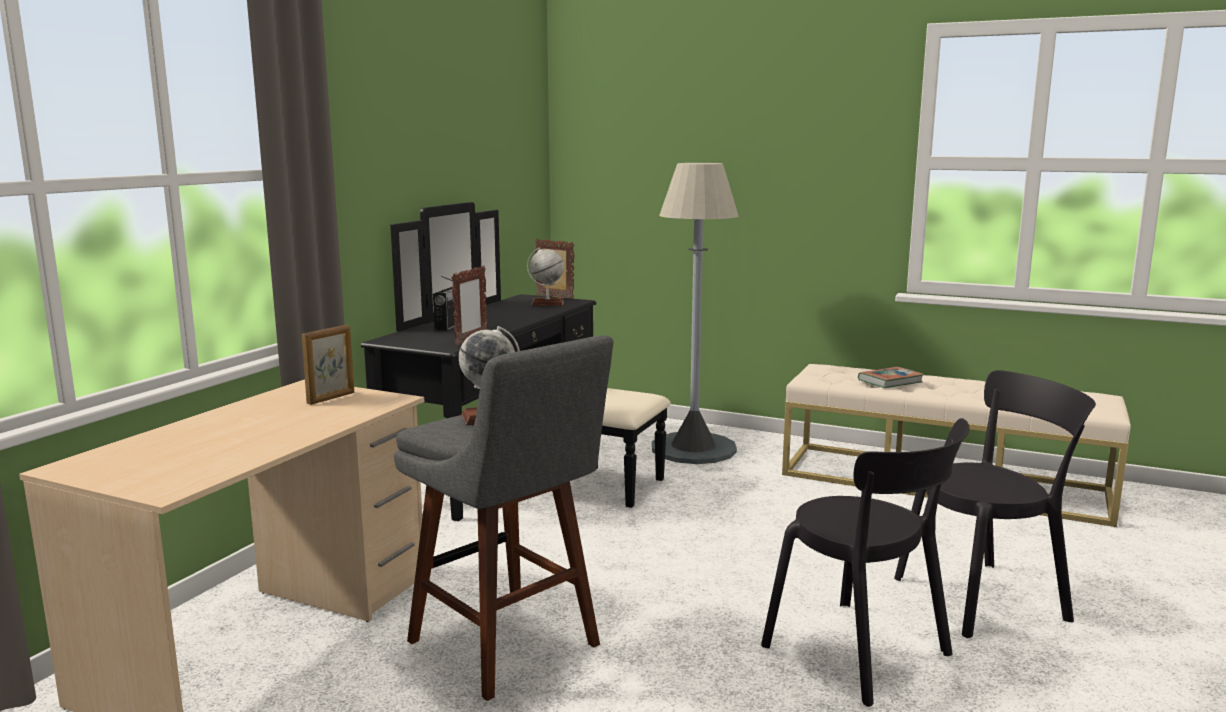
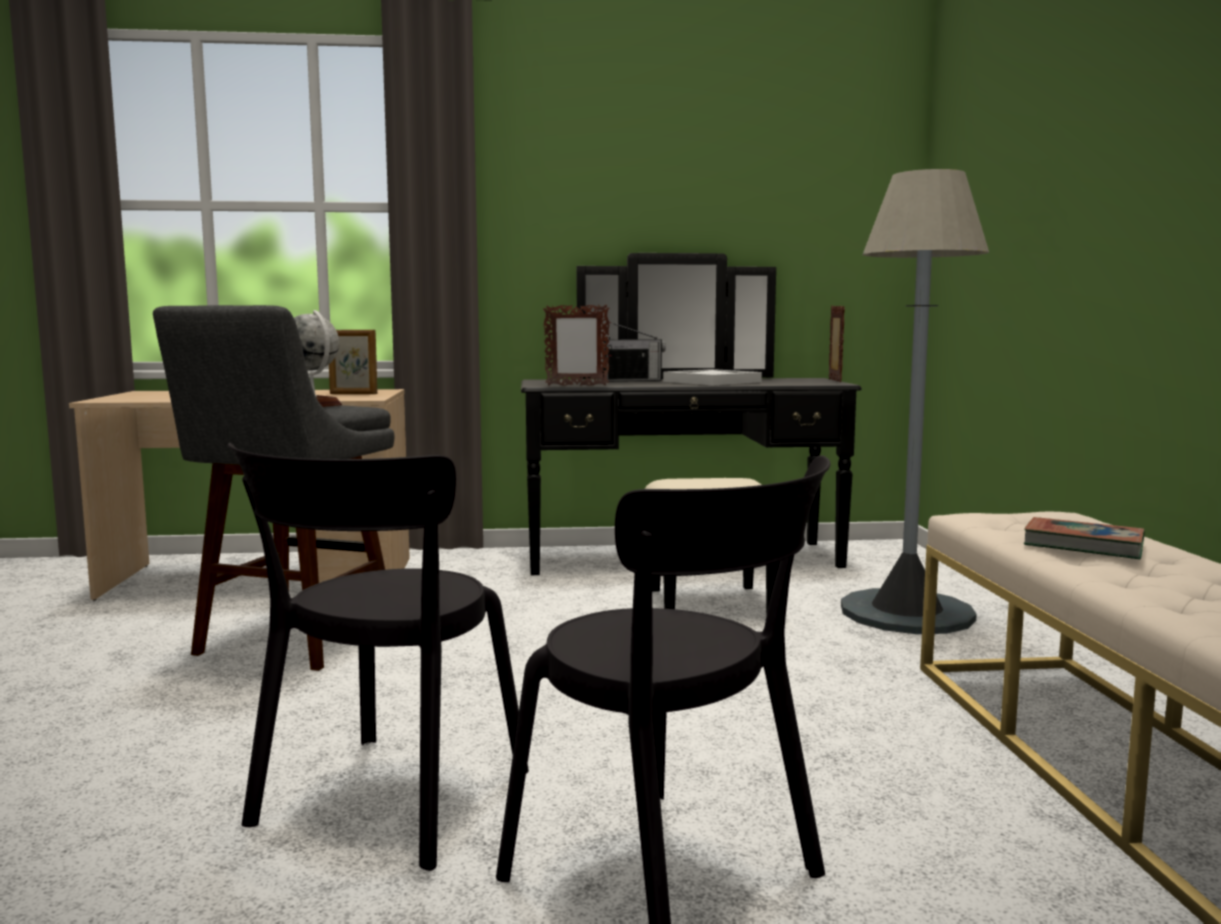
camera: 60 degrees right, 5 degrees down
(506, 315) = (710, 381): none -> white tray
(547, 303) = (796, 381): globe -> none

